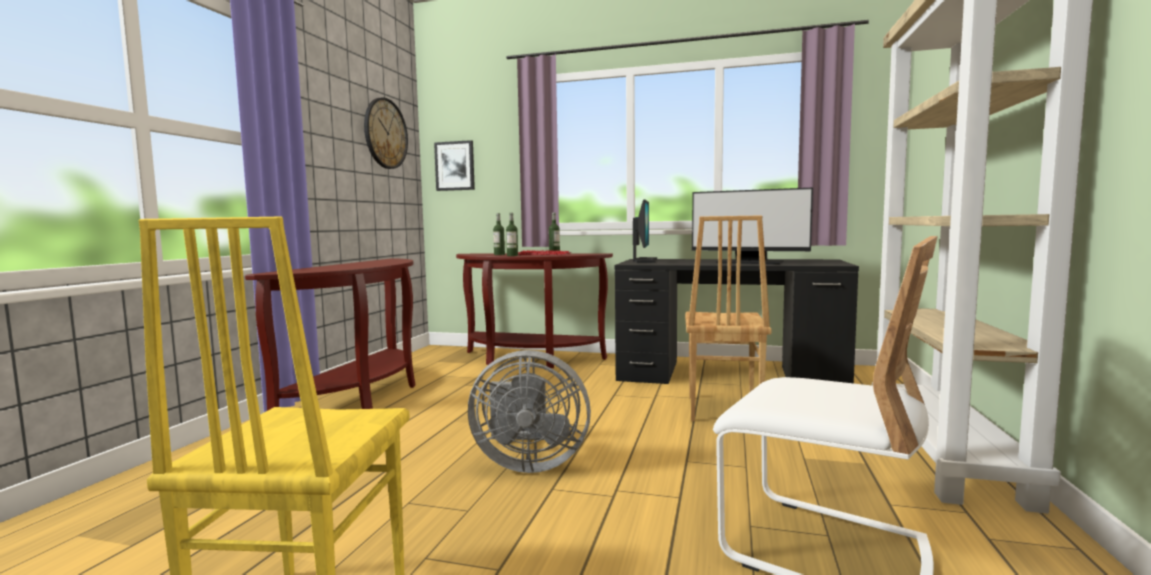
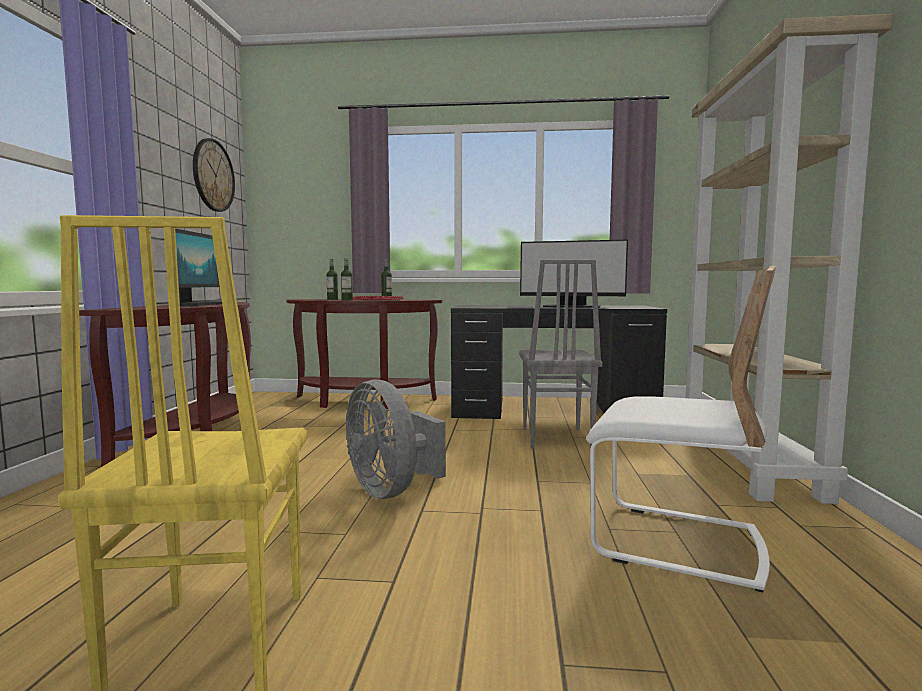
camera: 10 degrees left, 0 degrees up
(455, 166) = (283, 212): picture -> none
(528, 463) = (391, 490): grey fan -> grey fan turned 60 degrees clockwise
(644, 260) = (475, 305): monitor -> monitor (197, 305)
(721, 410) = (555, 438): brown chair -> grey chair

